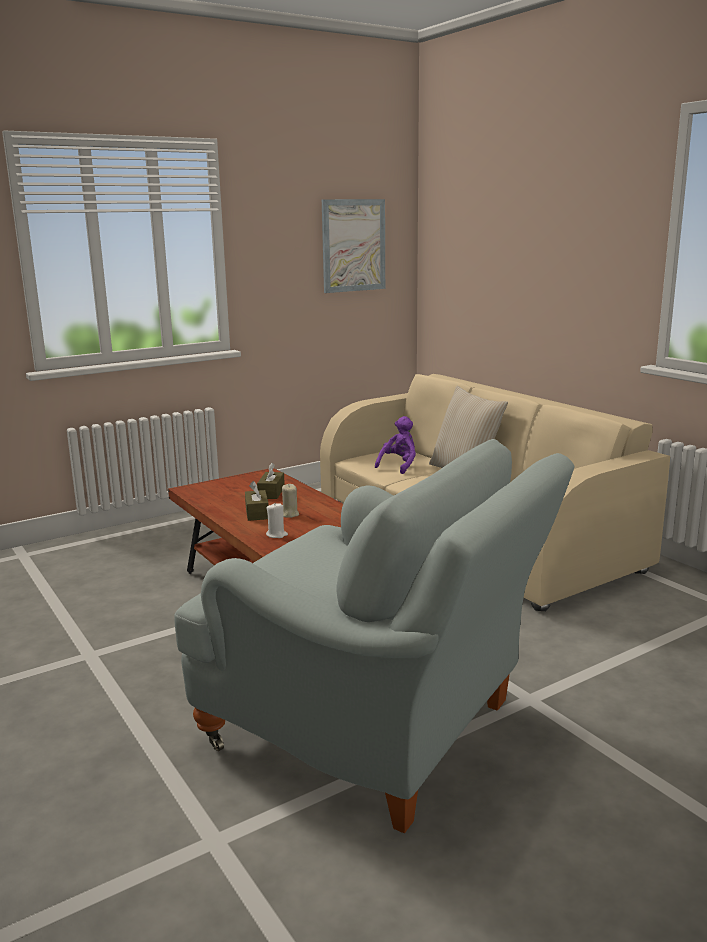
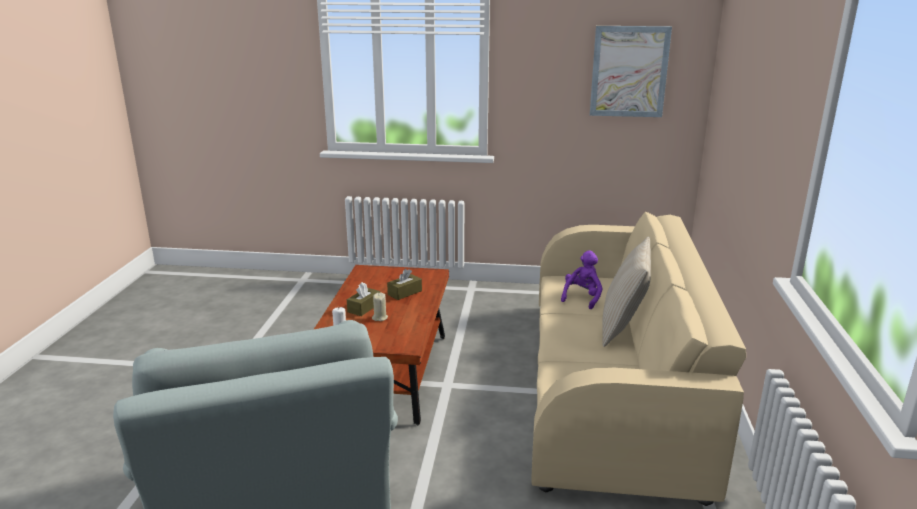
camera: 40 degrees right, 5 degrees up
(399, 466) = (582, 297): purple plush toy -> purple plush toy turned 45 degrees counterclockwise

